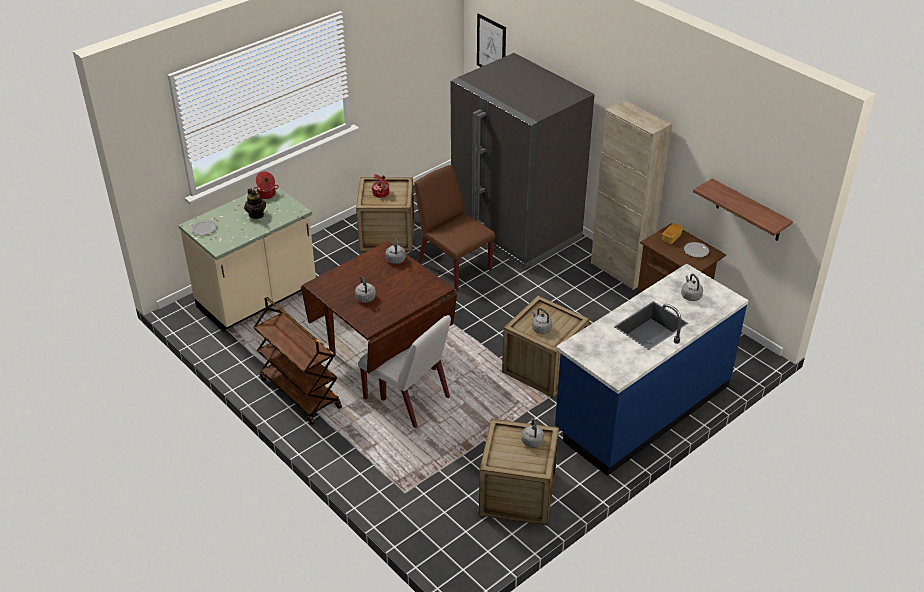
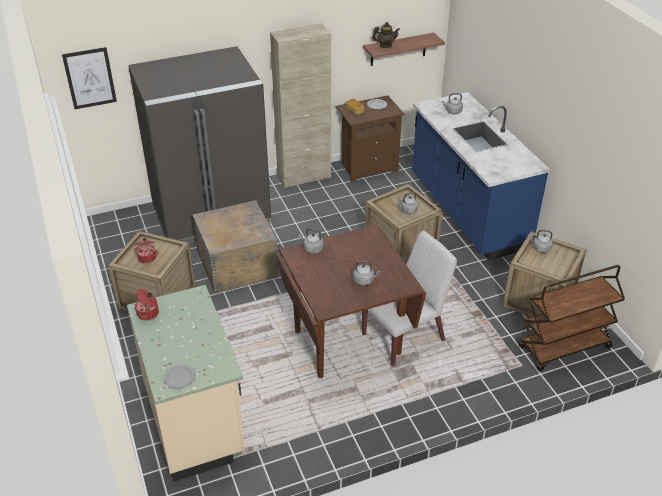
camera: 70 degrees left, 0 degrees up
(256, 214) = (182, 328): teapot -> teapot (385, 45)
(299, 393) = (364, 413): brown cart -> brown cart (564, 348)
(454, 266) = (236, 264): brown chair -> crate

